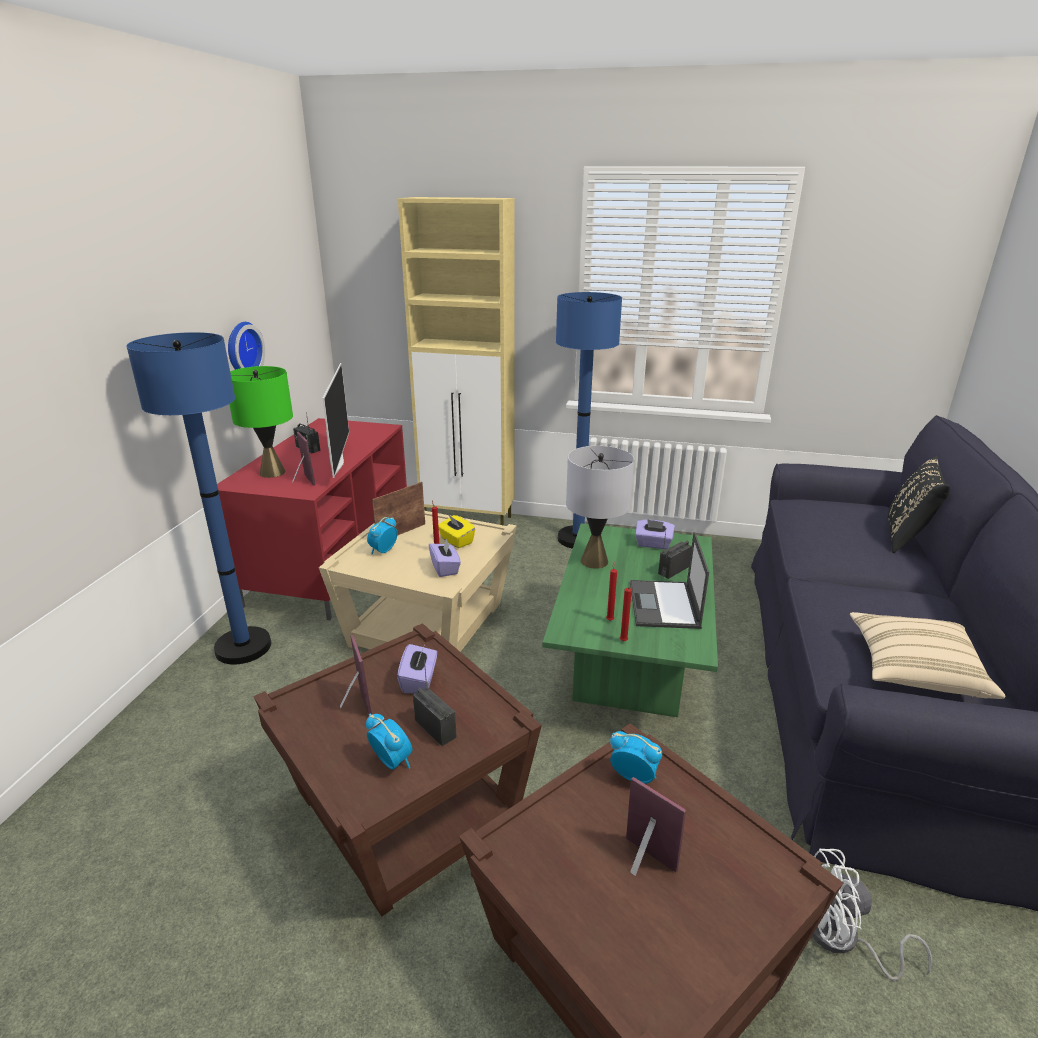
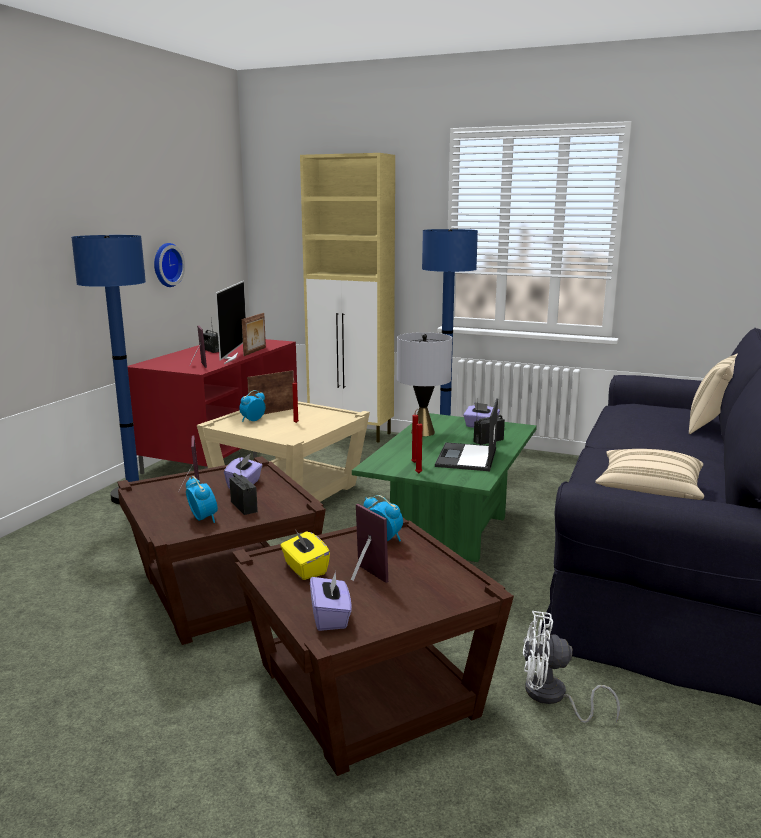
camera: 10 degrees right, 10 degrees down
(272, 472) = (176, 360): green table lamp -> none
(363, 448) = (255, 351): none -> picture frame
(445, 568) = (297, 432): purple tissue box -> purple tissue box (330, 617)
(456, 541) = (315, 418): yellow tissue box -> yellow tissue box (305, 569)
(907, 538) = (711, 427): black pillow -> beige pillow

